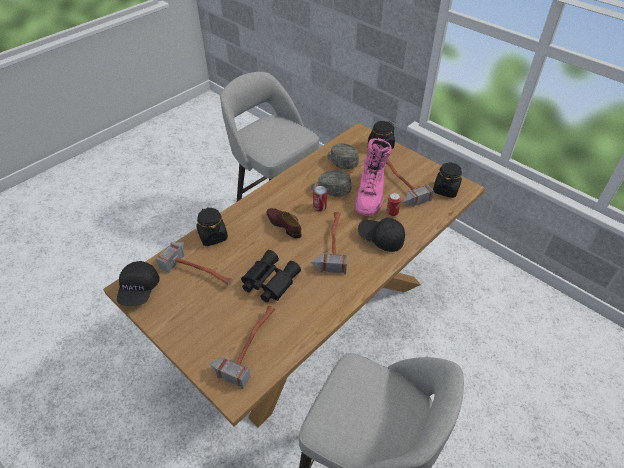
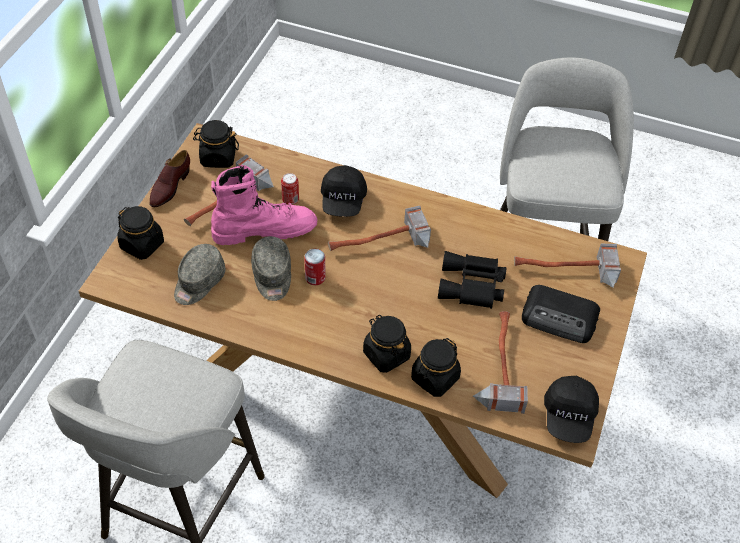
camera: 115 degrees left, 5 degrees up
(139, 290) = (569, 416): black cap -> black cap turned 120 degrees clockwise
(211, 321) = (560, 318): none -> radio
(244, 220) = (386, 354): none -> black jar
(284, 225) = (370, 305): brown shoe -> brown shoe (170, 187)

